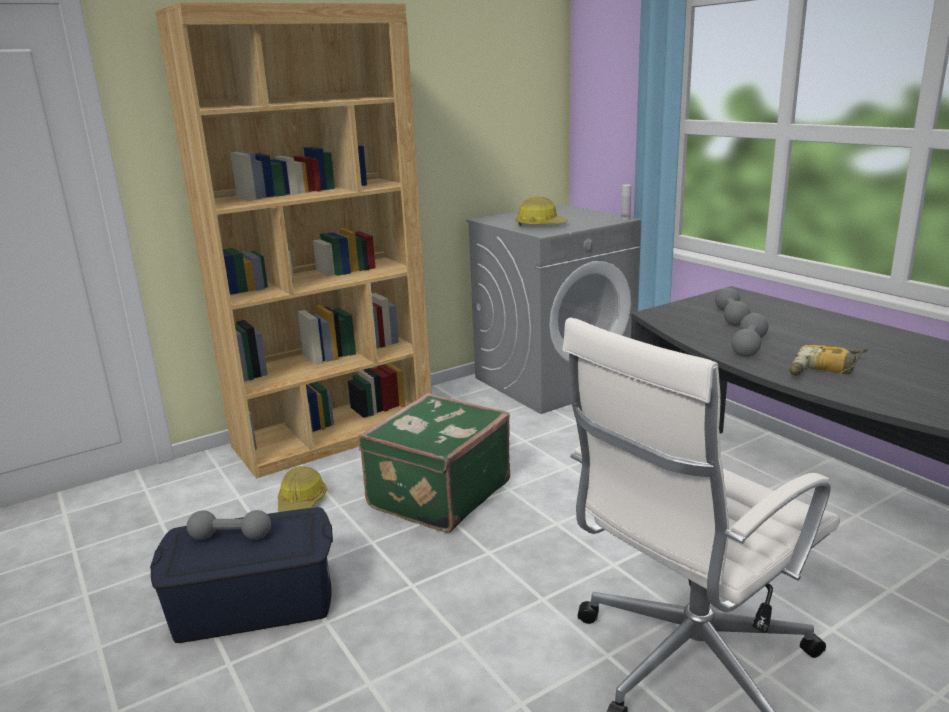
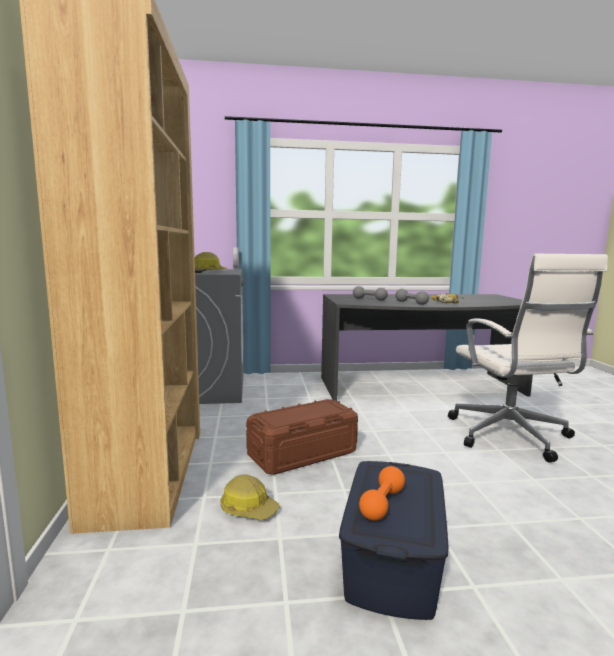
camera: 65 degrees left, 10 degrees down
(231, 537) = (382, 504): grey dumbbell -> orange dumbbell
(437, 494) = (303, 454): green suitcase -> brown storage box

